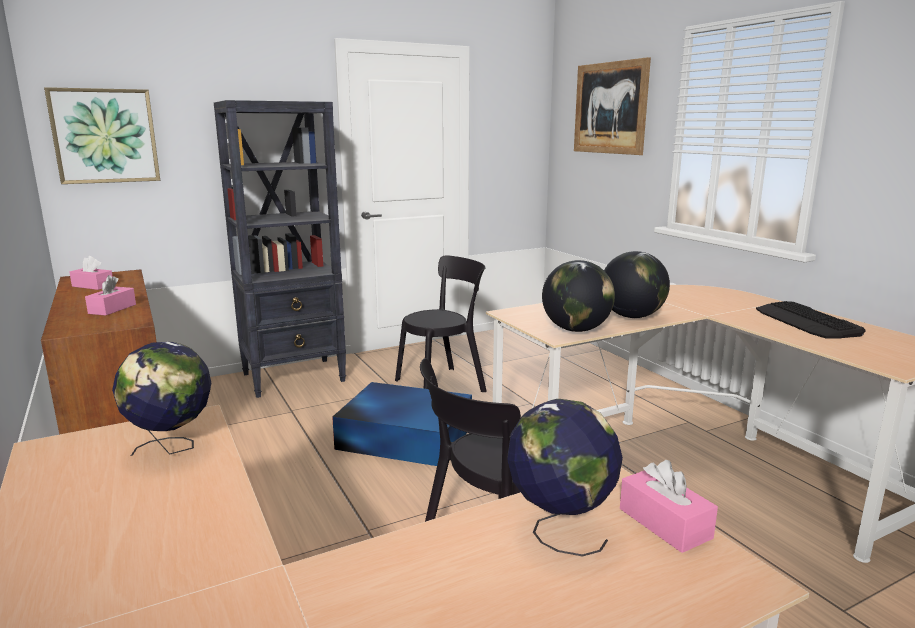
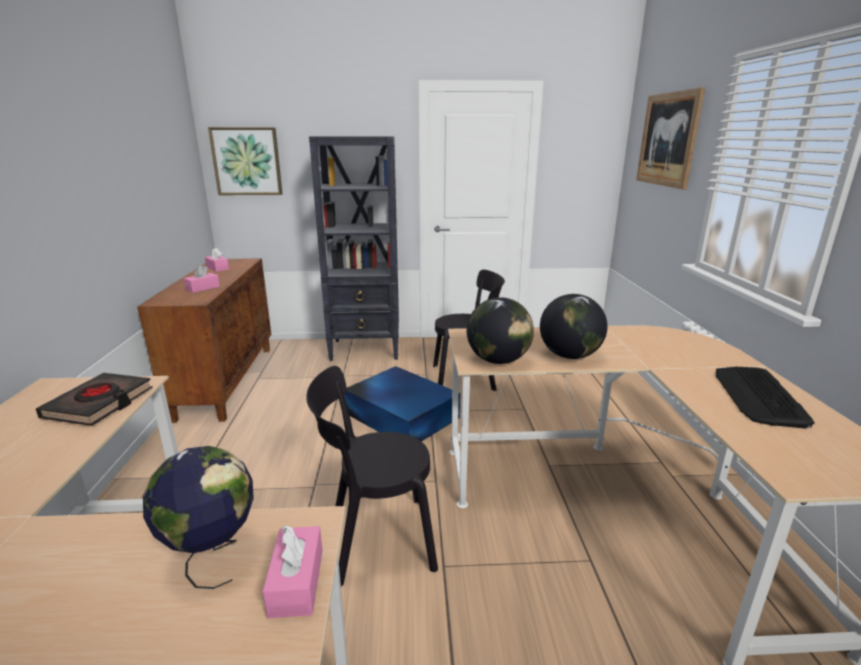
camera: 25 degrees right, 5 degrees up
(172, 448) = (99, 404): globe -> black book

